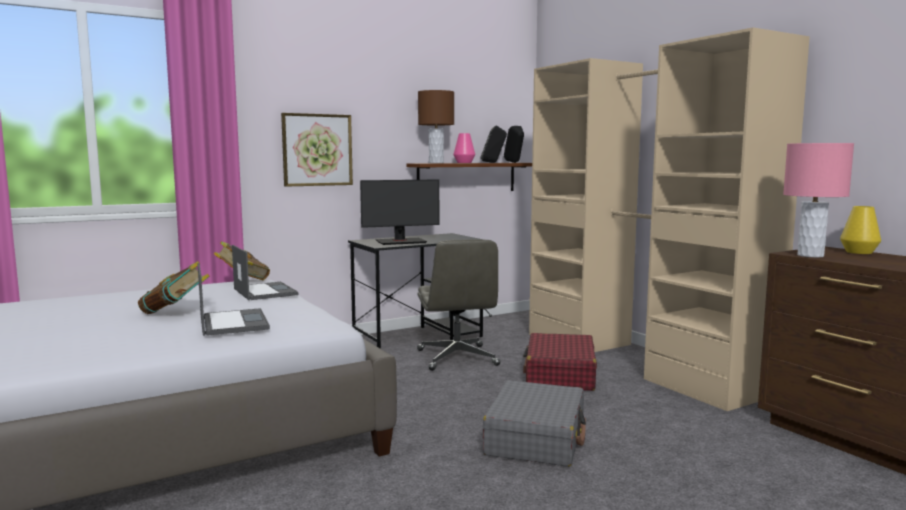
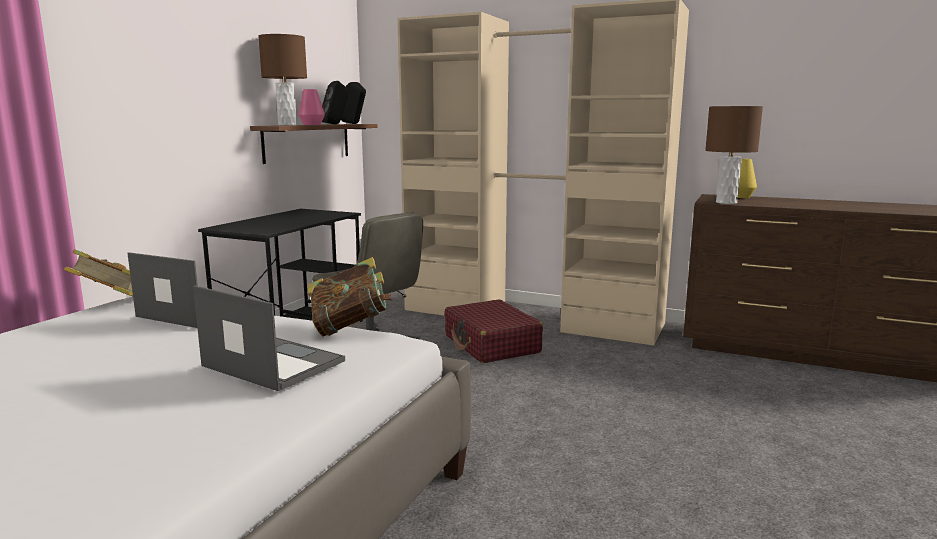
camera: 35 degrees left, 5 degrees up
(175, 312) = (130, 368): book -> book (350, 328)
(317, 150) = (149, 108): picture -> none
(400, 242) = (274, 224): monitor -> none
(536, 438) = (564, 411): grey suitcase -> none
(810, 255) = (726, 202): pink table lamp -> brown table lamp

